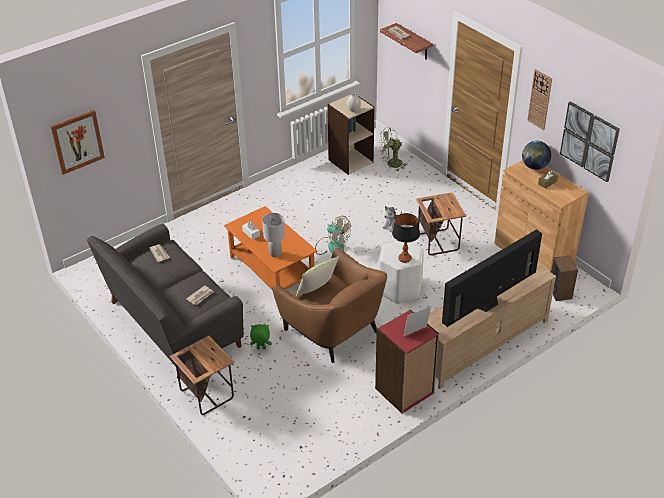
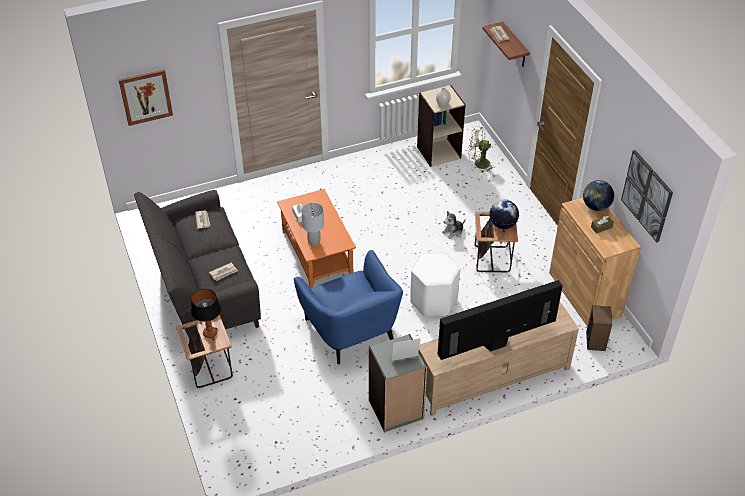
camera: 15 degrees right, 5 degrees up
(261, 348) = (276, 333): green plush toy -> none
(317, 290) = (339, 289): pillow -> none
(332, 246) = (384, 241): fan -> none
(333, 330) = (351, 330): brown armchair -> blue armchair
(404, 259) = (436, 275): table lamp -> table lamp (210, 333)
(405, 391) = (396, 410): red bookcase -> grey bookcase
(446, 204) = (502, 224): none -> globe
(540, 99) = (610, 139): wall clock -> none

